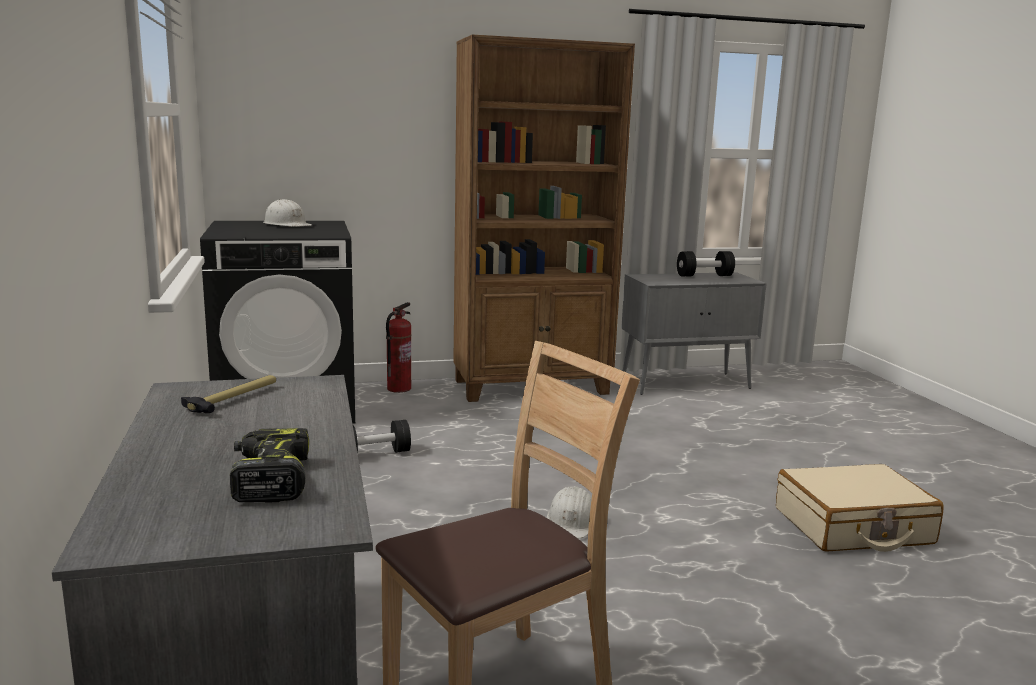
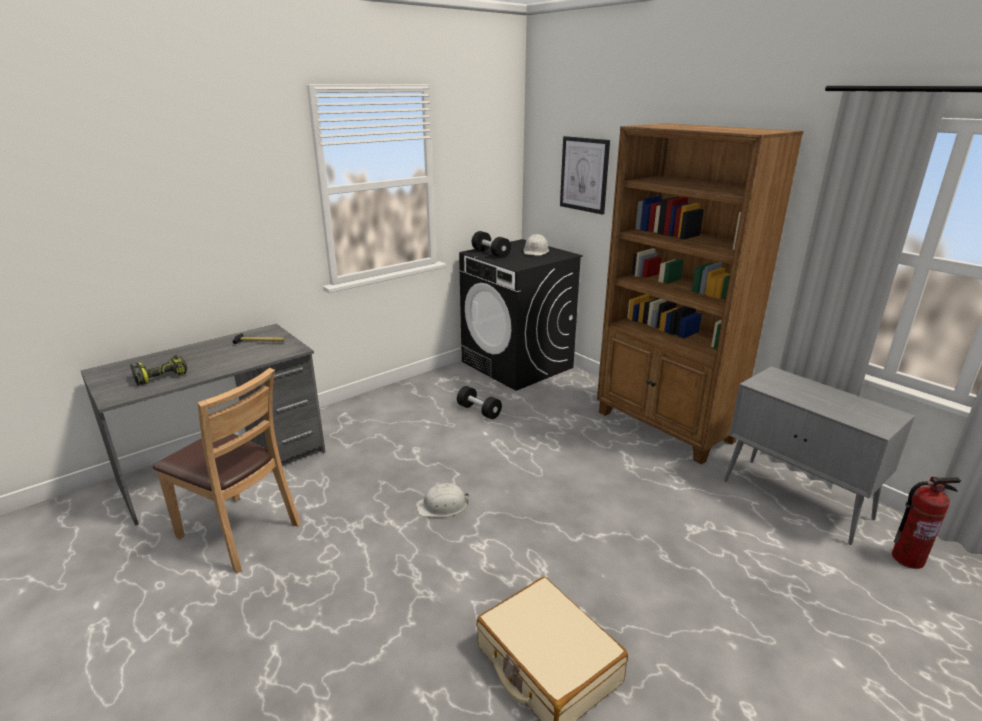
camera: 65 degrees right, 10 degrees up
(332, 110) = (584, 174): none -> picture
(398, 388) = (589, 383): fire extinguisher -> fire extinguisher (907, 558)
(704, 276) = (847, 401): black dumbbell -> black dumbbell (491, 253)

